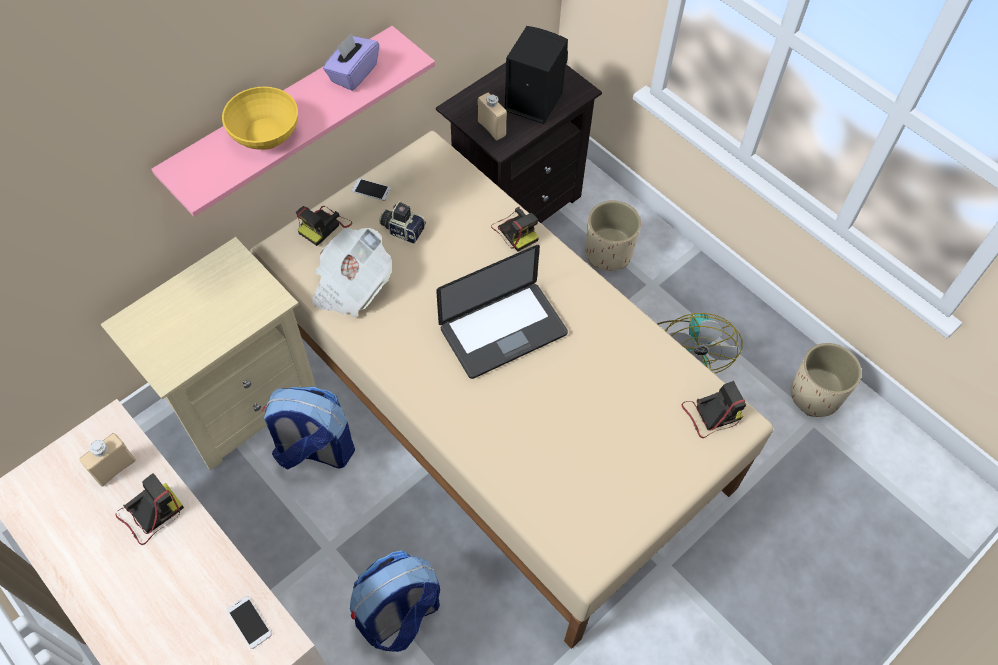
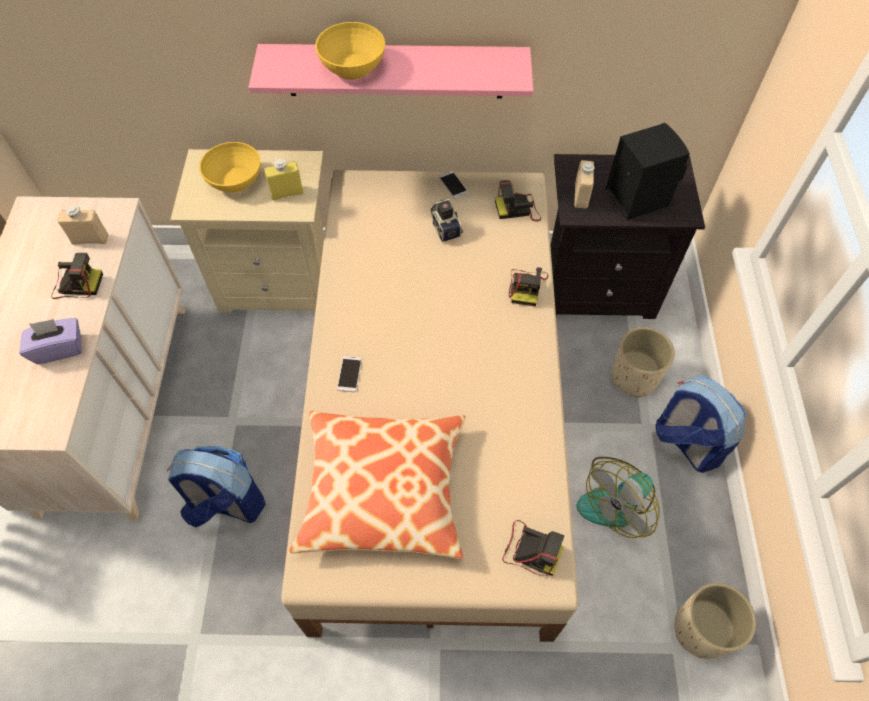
camera: 45 degrees right, 0 degrees up
(182, 318) = (235, 179): none -> yellow bowl
(245, 295) = (287, 193): none -> yellow bottle
(249, 622) = (49, 400): phone -> phone (349, 374)
(314, 449) = (289, 350): backpack -> backpack (685, 442)
(324, 226) = (395, 187): camera -> camera (518, 209)
(351, 285) = (369, 240): newspaper -> none
(353, 73) = (461, 63): purple tissue box -> purple tissue box (59, 348)
(503, 331) = (438, 352): laptop -> none
(573, 462) = (383, 489): none -> pillow

